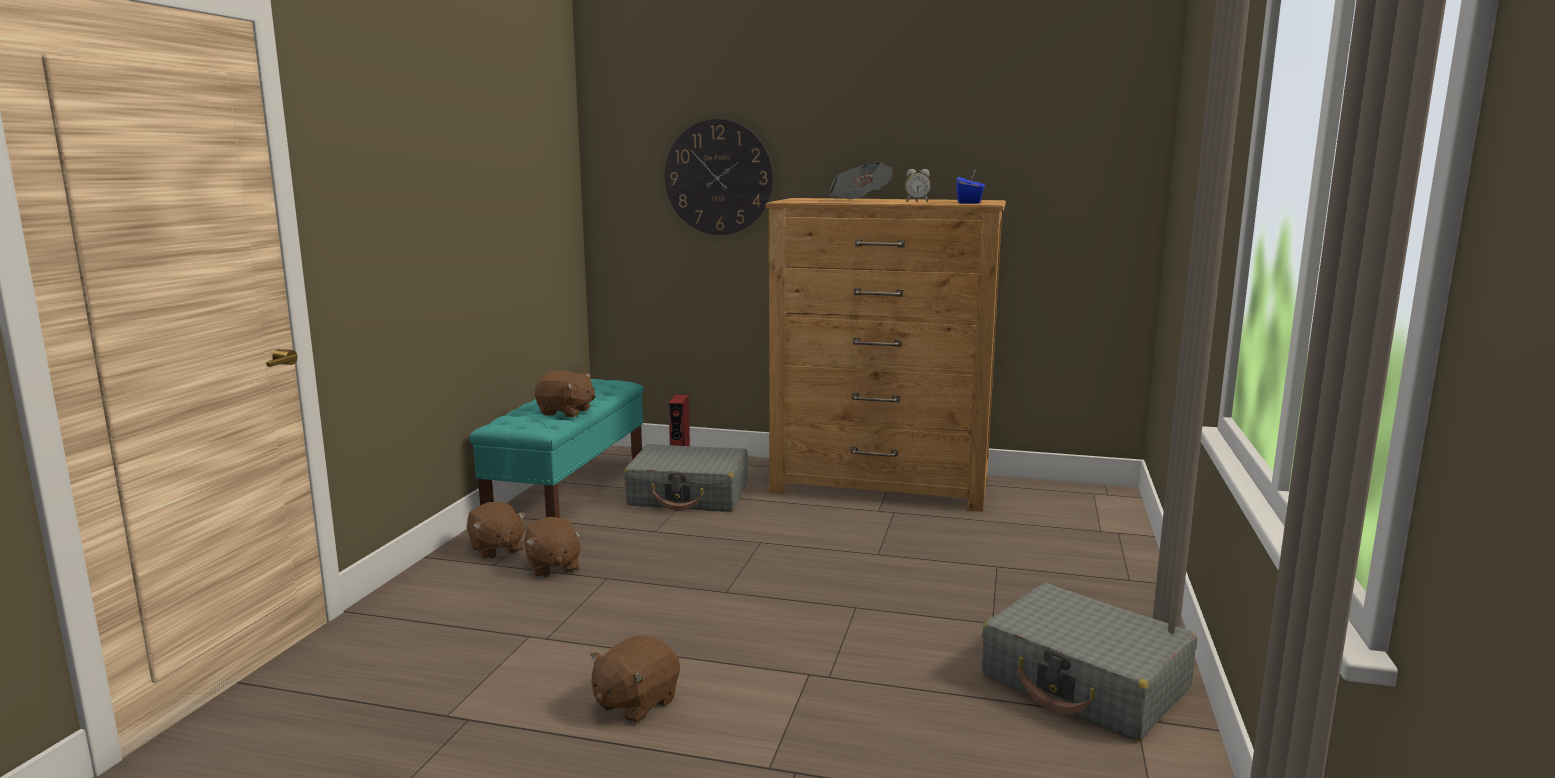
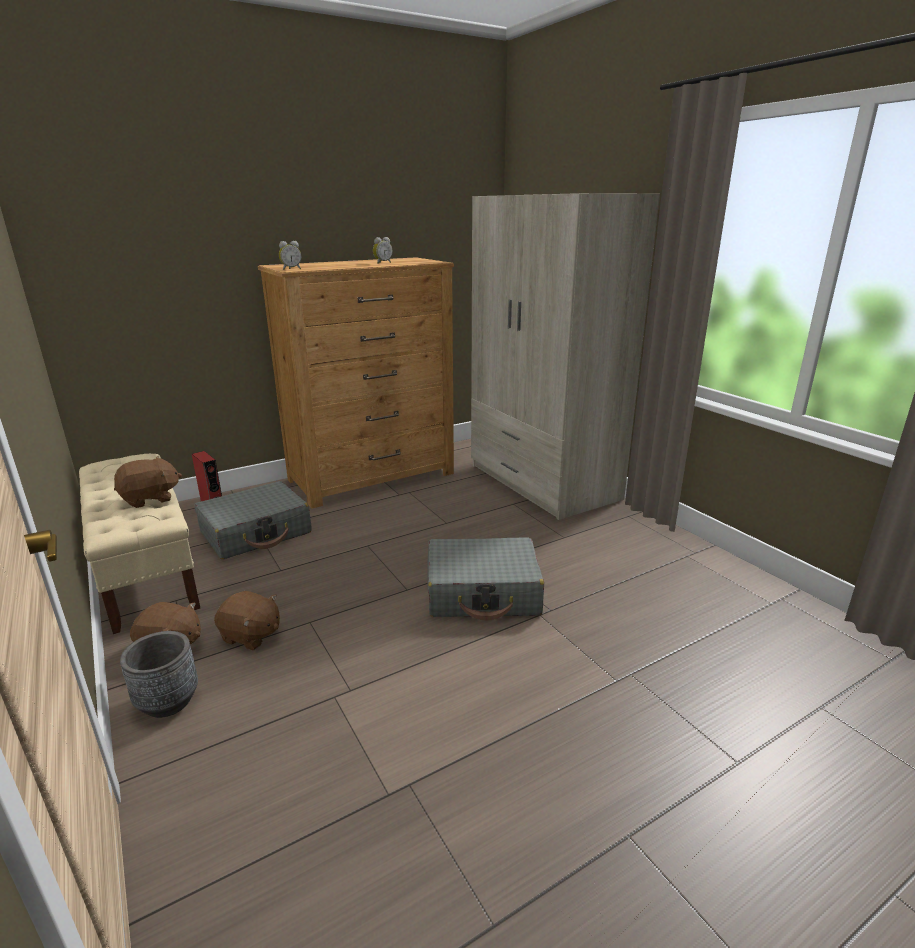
camera: 45 degrees left, 10 degrees up
(439, 581) = (168, 701): none -> grey planter
(569, 491) = (146, 569): turquoise bench -> beige bench
(635, 703) = (488, 694): brown plush toy -> none
(718, 177) = (182, 250): wall clock -> none
(789, 201) = (291, 269): none -> alarm clock
(860, 200) = (336, 264): newspaper -> none
(969, 203) = (421, 261): blue tissue box -> none
(1085, 683) = (645, 549): grey suitcase -> grey suitcase (483, 592)
(1087, 559) = (542, 482): none -> beige wardrobe

